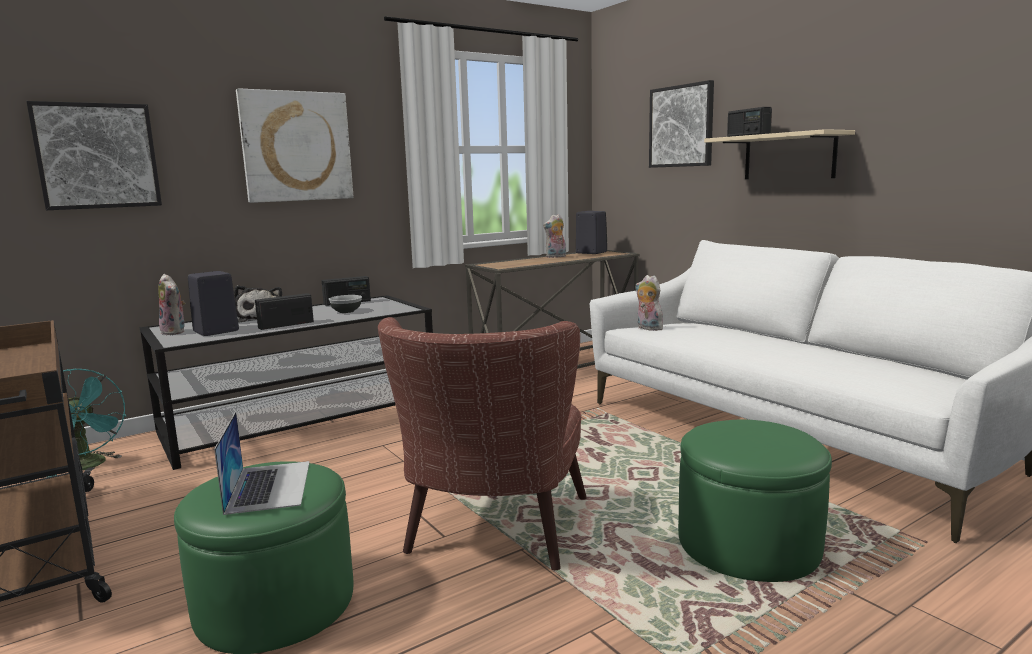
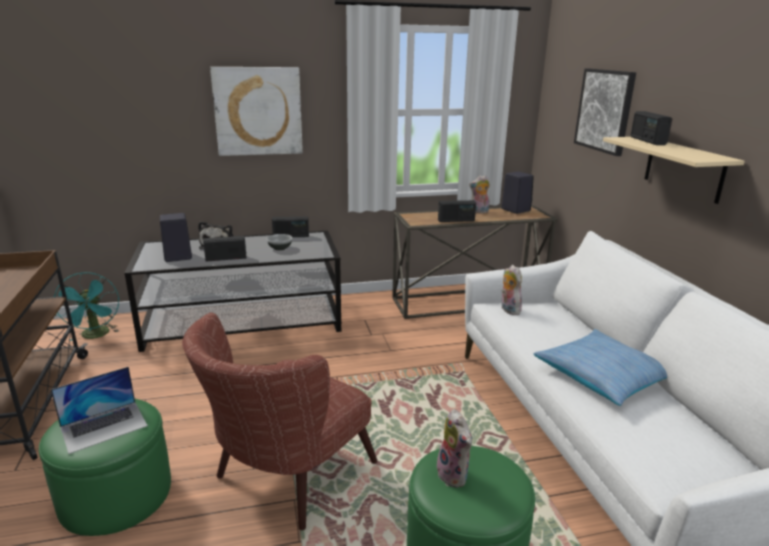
camera: 20 degrees right, 10 degrees up
(97, 156) = (110, 119): picture -> none
(175, 332) = (154, 252): plush toy -> plush toy (455, 475)
(269, 486) = (104, 426): laptop -> laptop turned 45 degrees clockwise
(542, 262) = (456, 220): none -> radio
(791, 351) = (604, 376): none -> pillow

